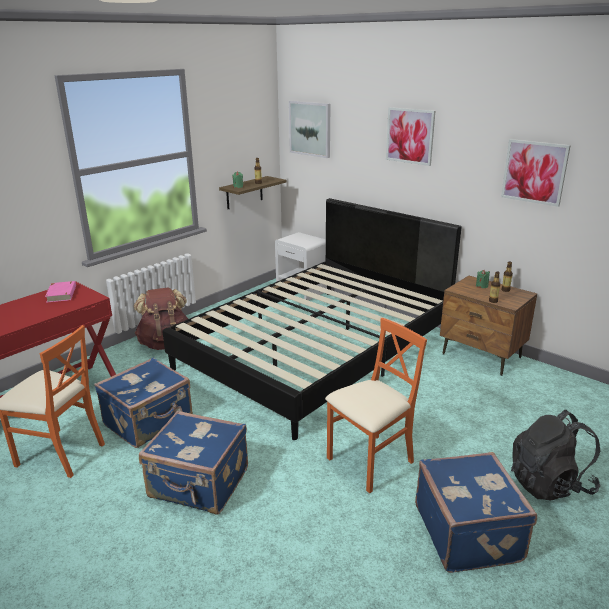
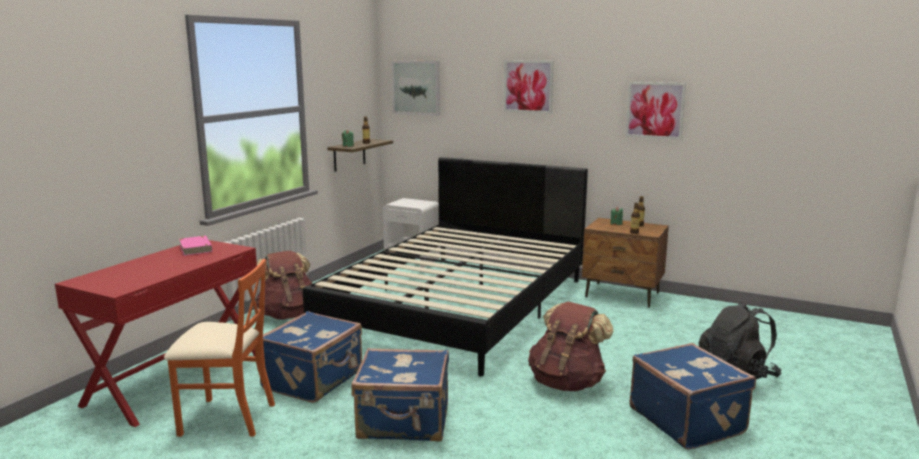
camera: 15 degrees left, 10 degrees down
(370, 462) = (567, 383): orange chair -> brown backpack

